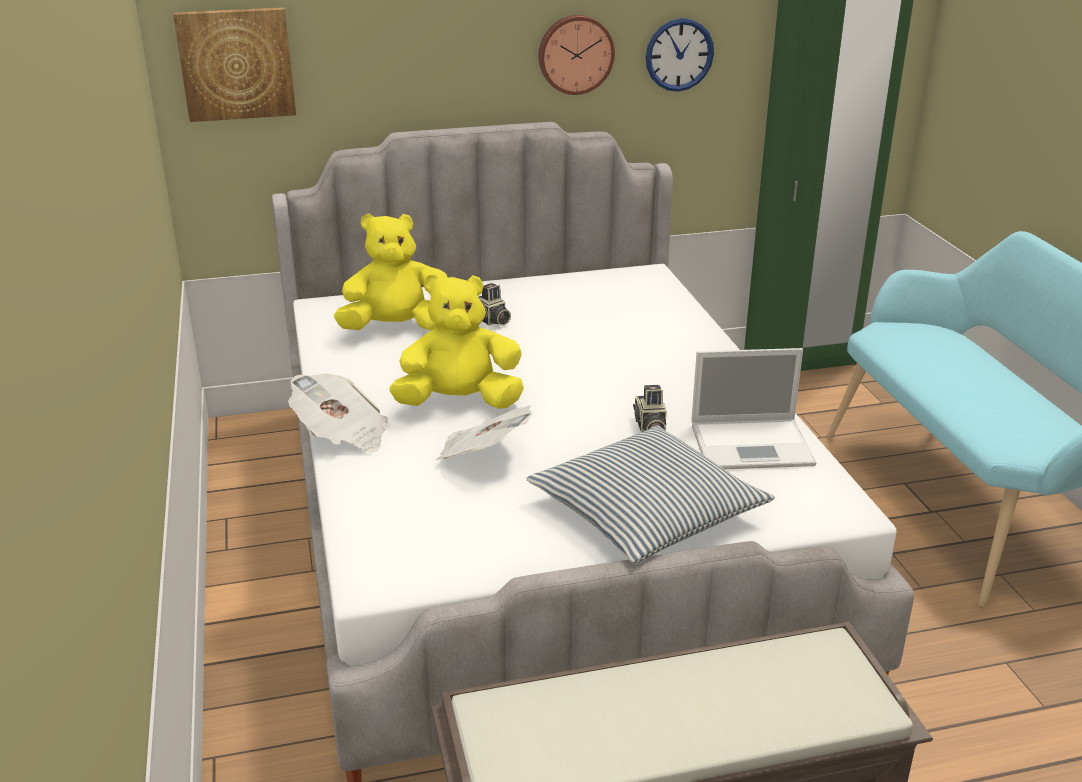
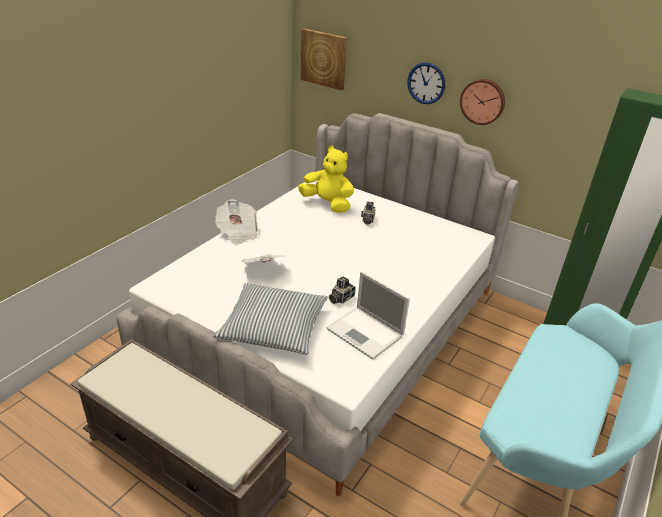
camera: 45 degrees right, 5 degrees up
(459, 402) = (294, 244): yellow plush toy -> none
(679, 55) = (546, 120): wall clock -> wall clock (426, 83)

